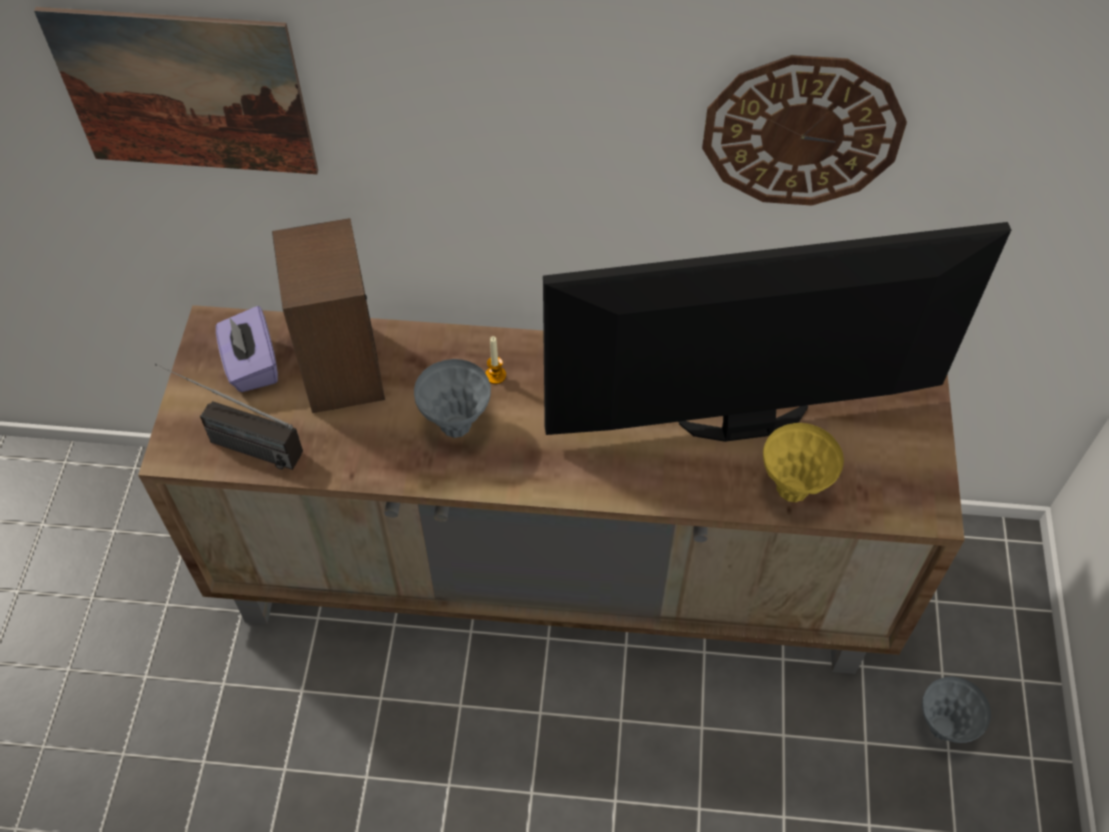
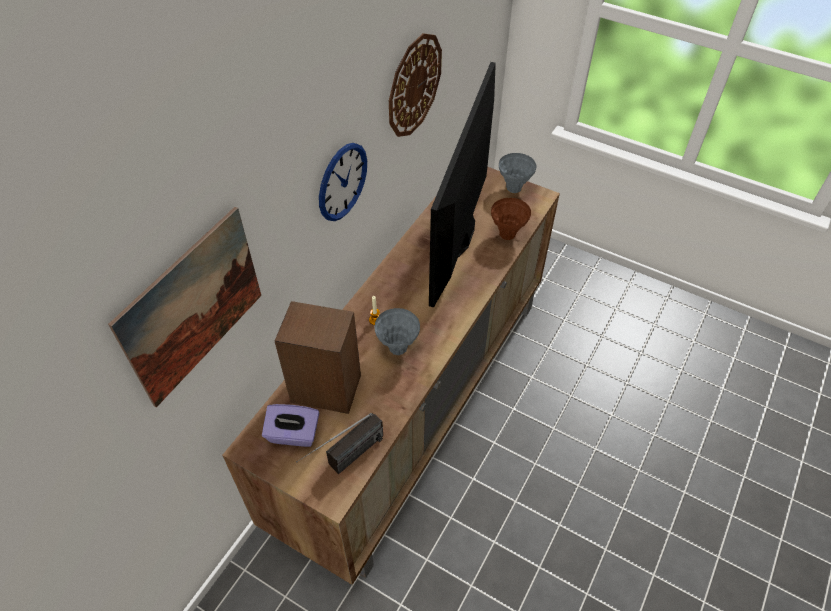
camera: 65 degrees left, 5 degrees down
(550, 152) = (342, 182): none -> wall clock
(792, 490) = (507, 235): yellow vase -> brown vase
(942, 728) = (569, 290): grey vase -> grey vase (514, 188)

